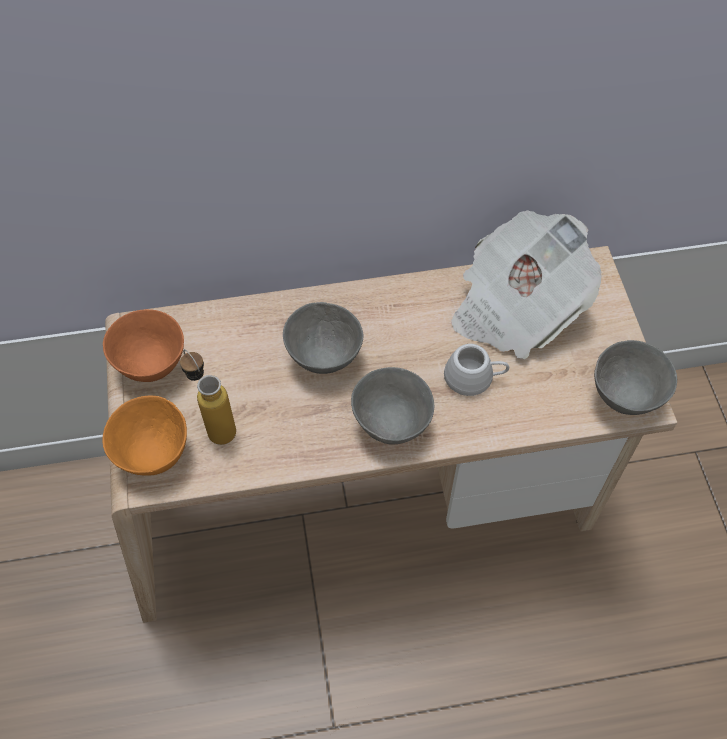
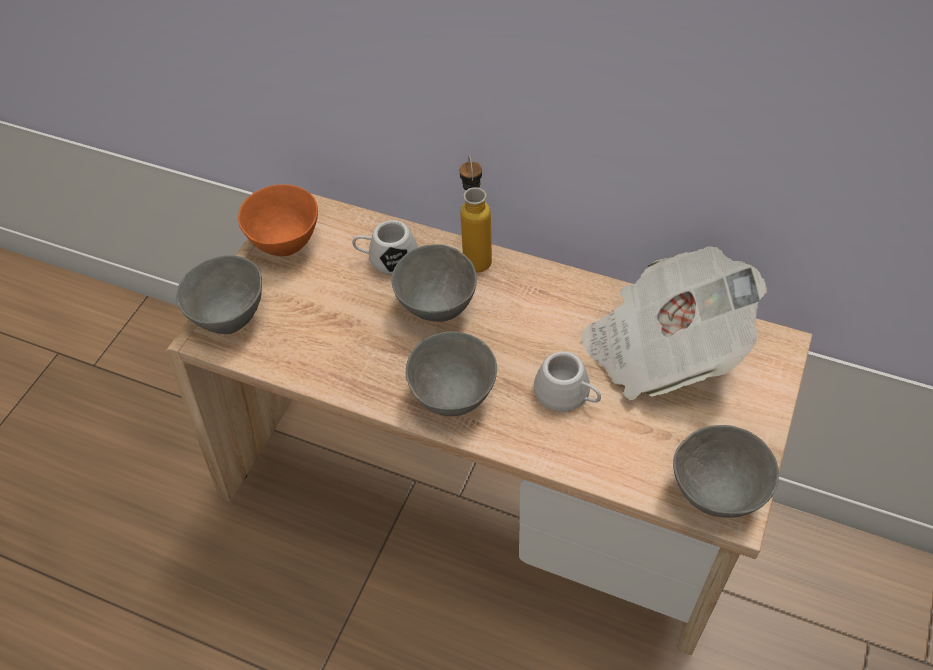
camera: 35 degrees right, 5 degrees down
(153, 454) = (230, 317): orange bowl -> grey bowl
(215, 425) = (299, 318): bottle -> bottle (476, 254)
(251, 336) = (387, 258): none -> white mug

